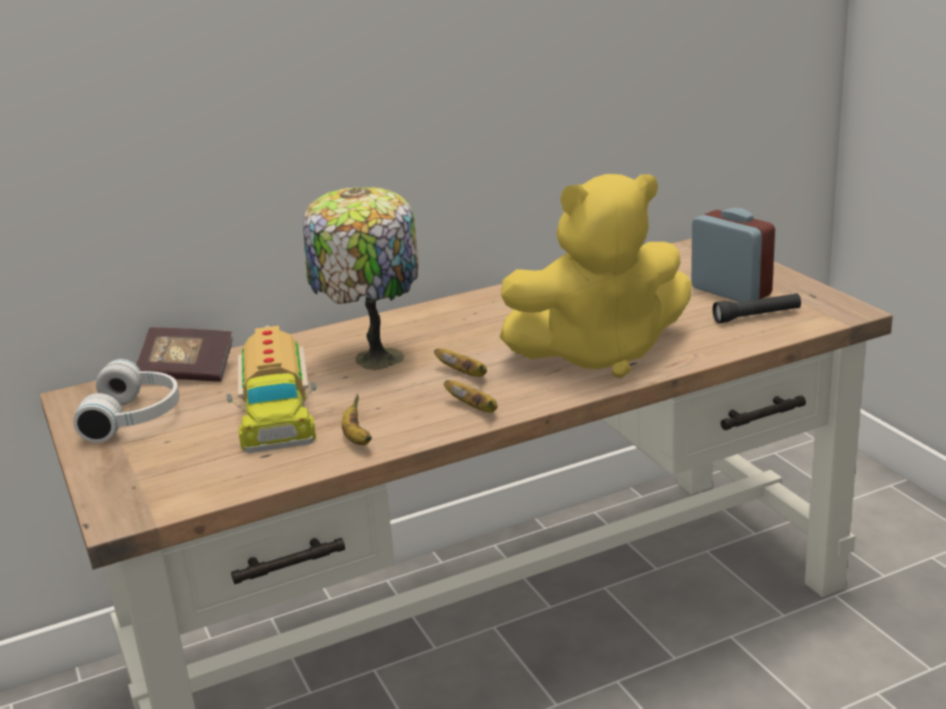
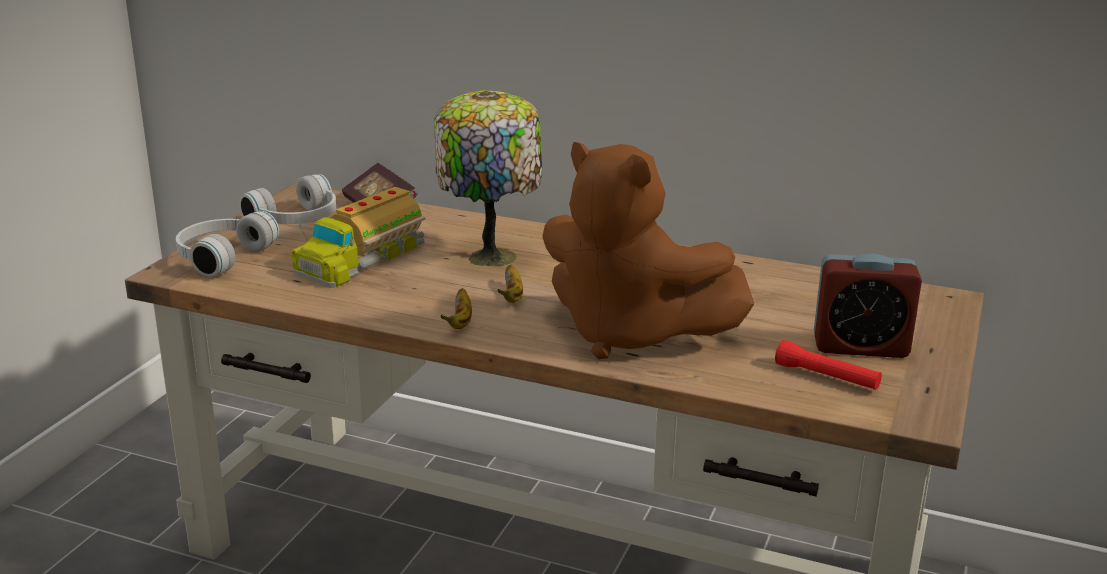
camera: 45 degrees right, 0 degrees up
(140, 478) = (221, 257): none -> white headphones
(356, 438) = (358, 299): banana -> none
(600, 354) = (630, 334): yellow plush toy -> brown plush toy
(731, 291) = (860, 346): alarm clock -> alarm clock turned 90 degrees clockwise
(757, 316) = (826, 377): black flashlight -> red flashlight

